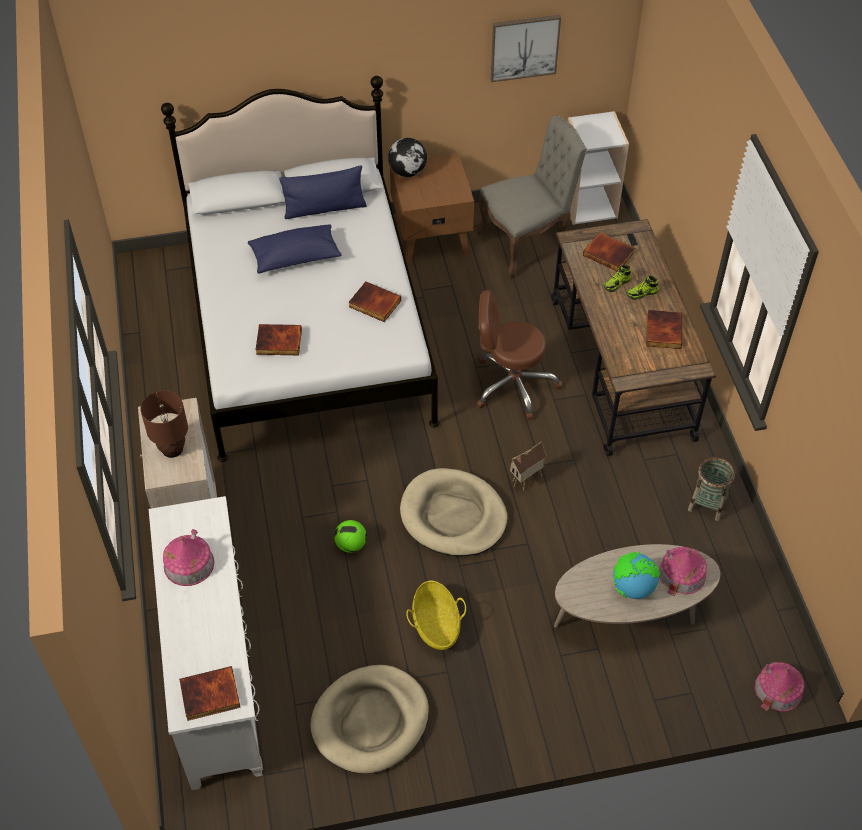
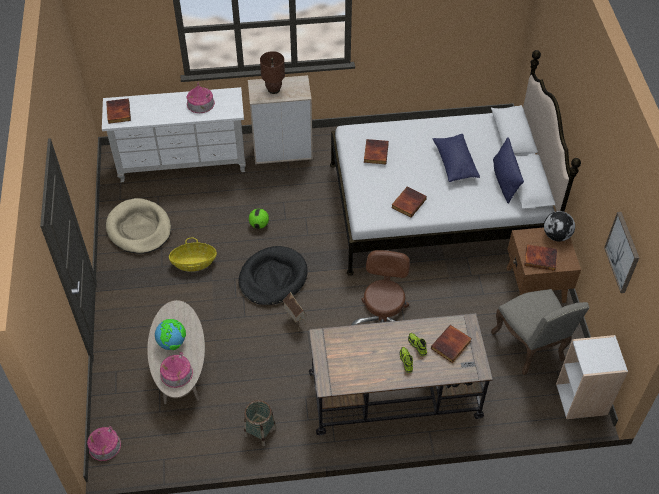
camera: 95 degrees right, 0 degrees up
(453, 516) = (273, 278): beige dog bed -> black dog bed
(662, 331) = (365, 369): book -> book (540, 258)

